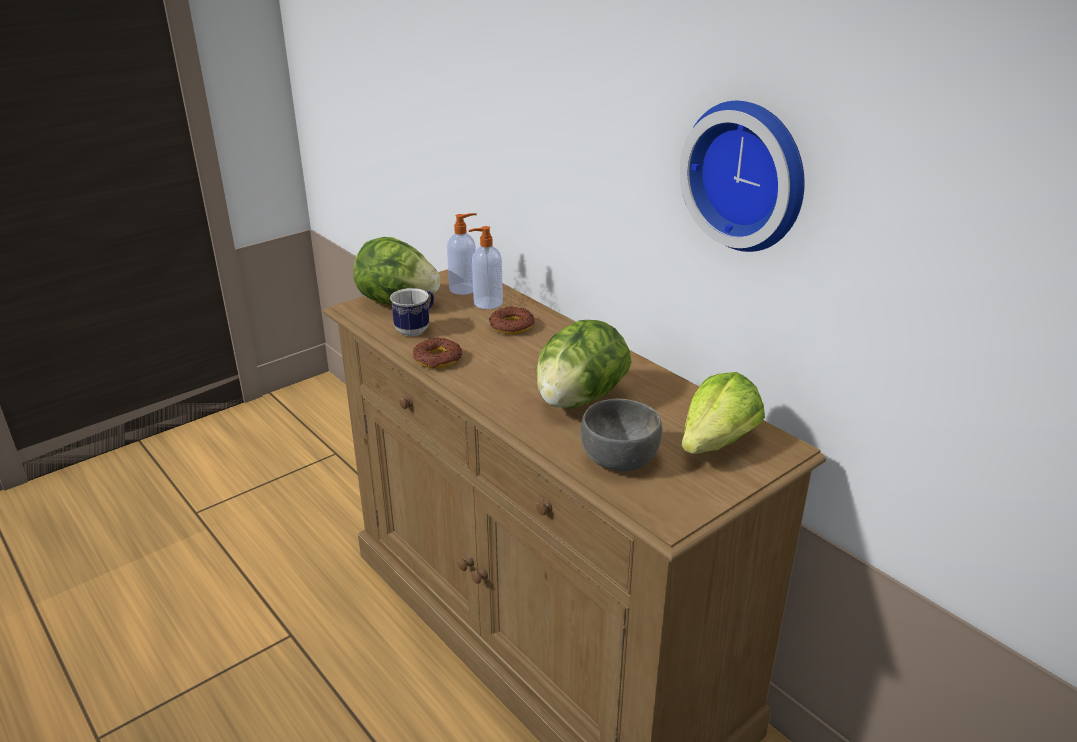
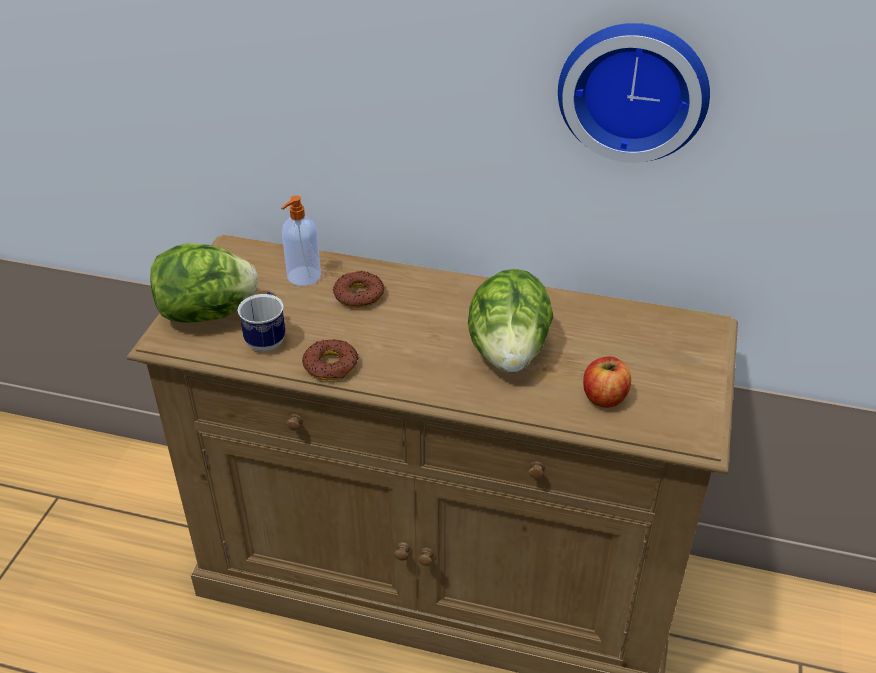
camera: 35 degrees left, 10 degrees up
(464, 289) = (259, 268): soap dispenser -> none
(620, 459) = (604, 397): grey bowl -> apple
(717, 443) = (657, 345): lettuce -> none

